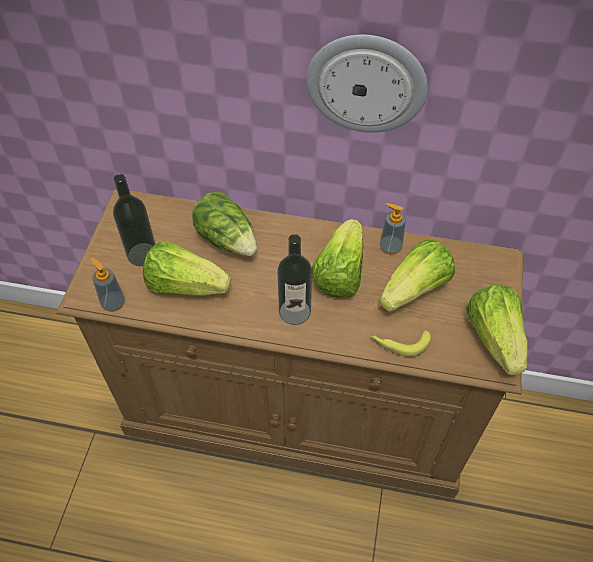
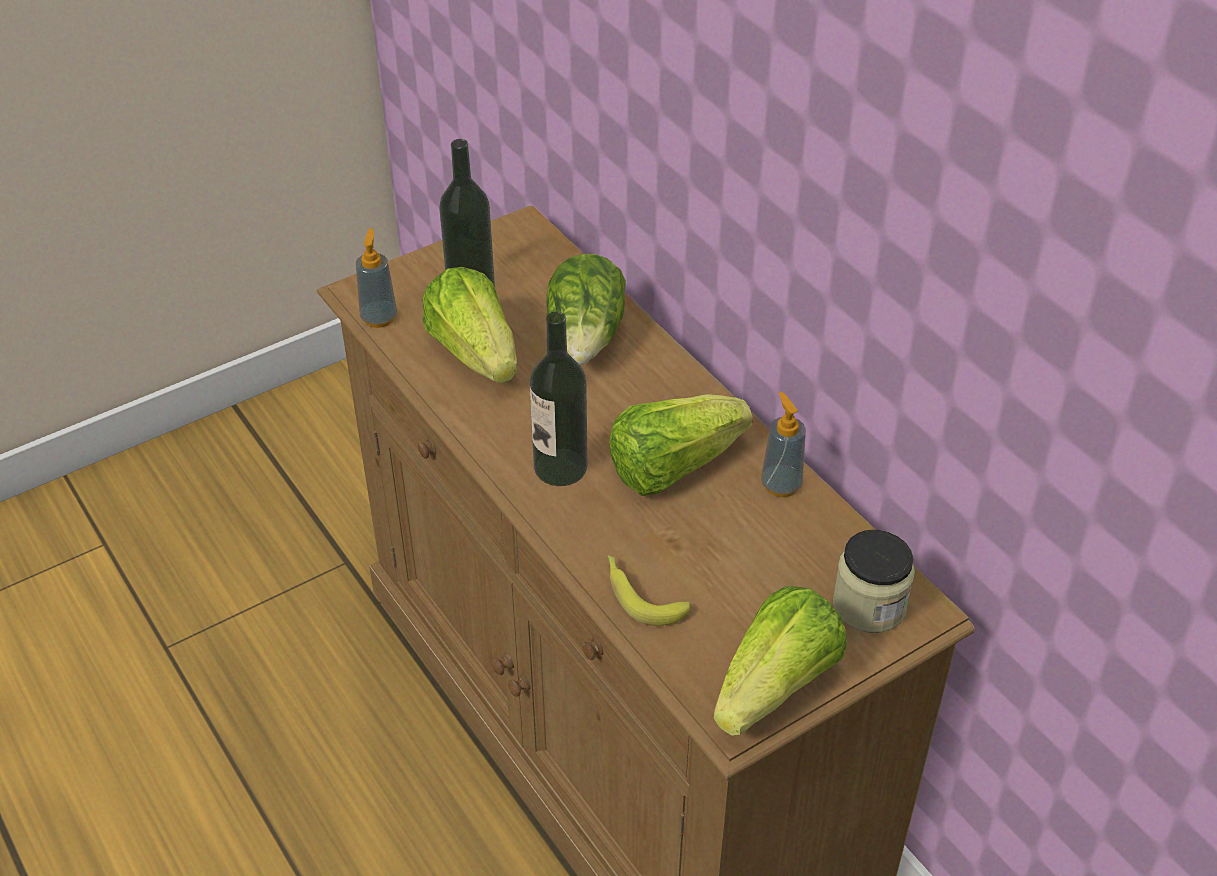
camera: 45 degrees right, 10 degrees down
(366, 83) = (806, 173): wall clock -> none
(415, 289) = (745, 554): lettuce -> none
(483, 273) = (869, 605): none -> jar

